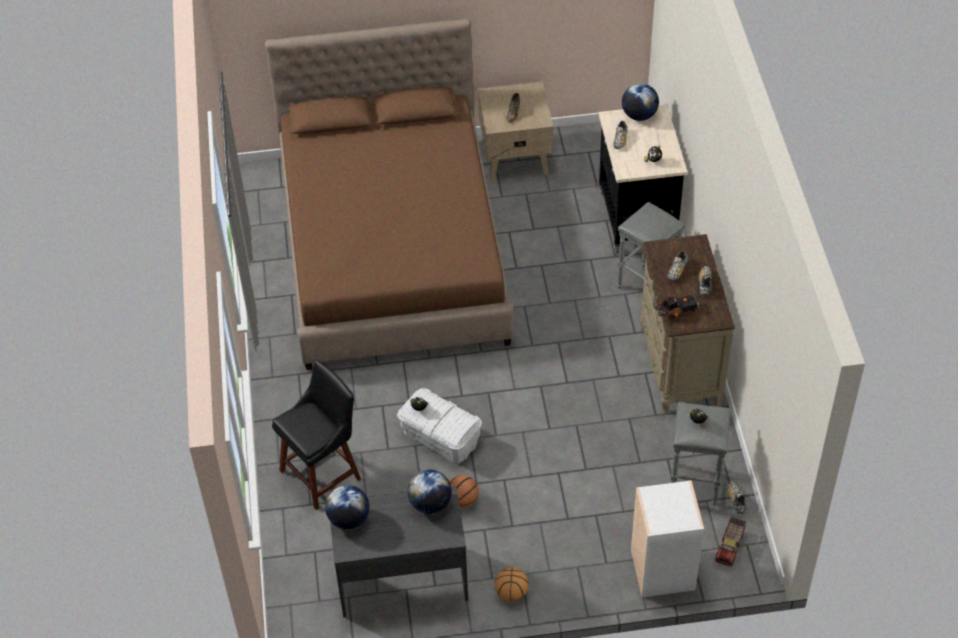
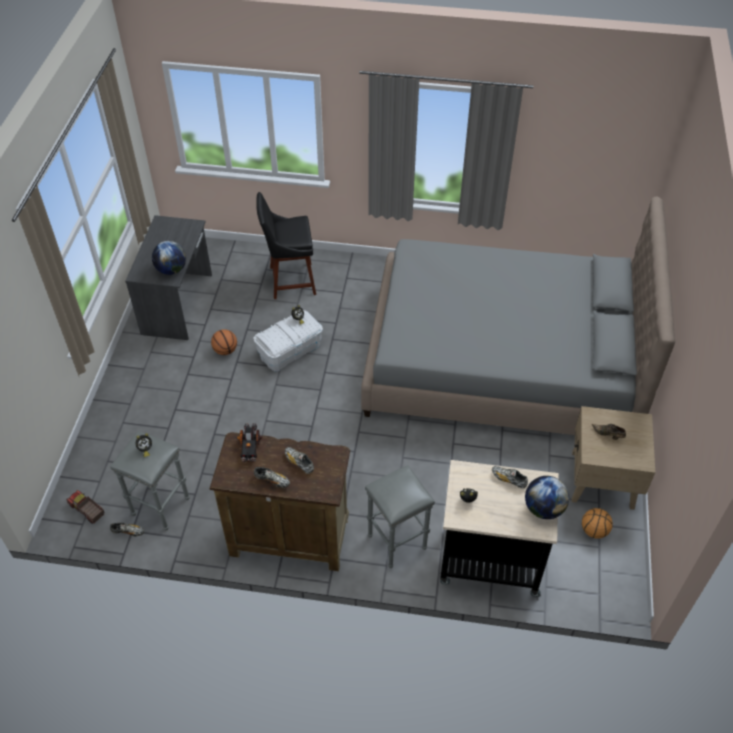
camera: 105 degrees right, 0 degrees up
(324, 472) = (289, 280): black chair -> black chair turned 105 degrees clockwise
(349, 519) = (184, 227): globe -> none
(393, 249) = (502, 362): brown bed -> grey bed
(511, 593) = (132, 359): basketball -> basketball (594, 530)
(662, 569) = (95, 456): bookcase -> none

